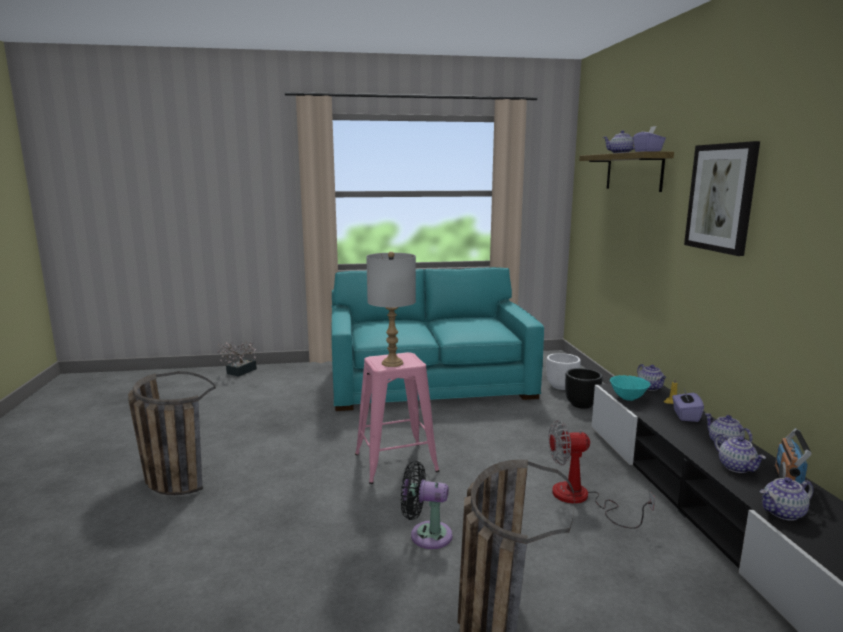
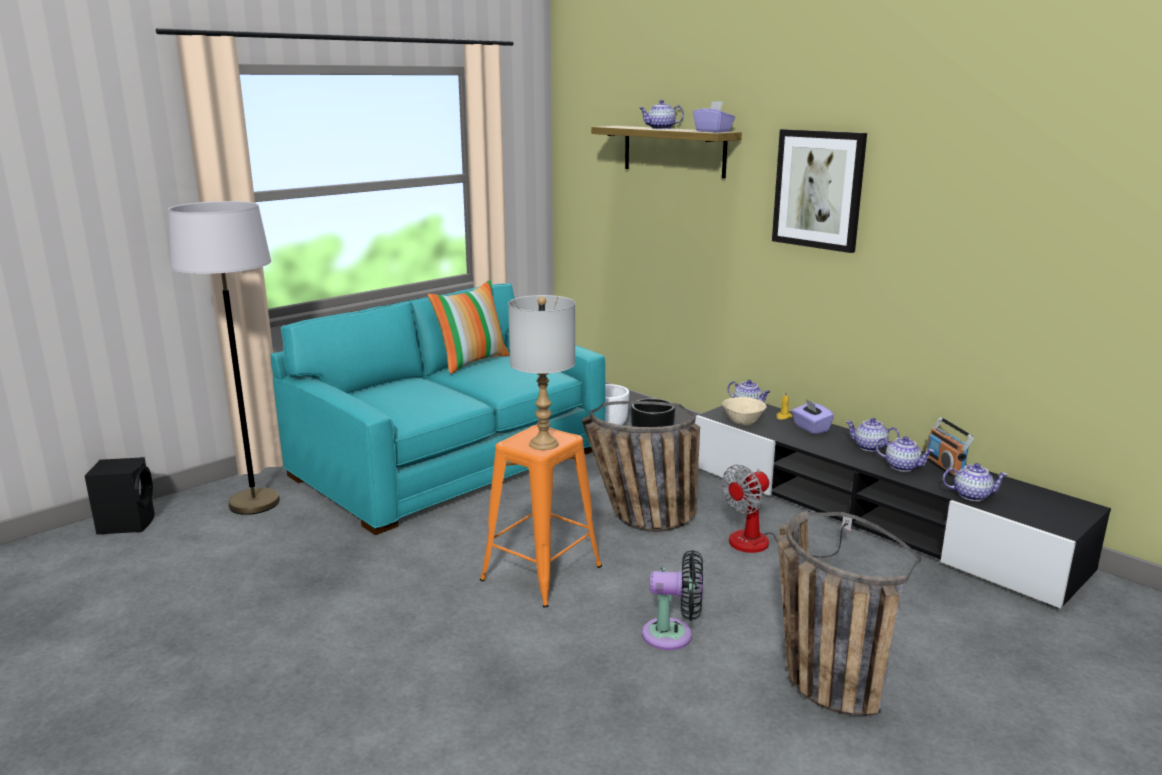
camera: 35 degrees left, 5 degrees up
(169, 477) = (259, 703): basket -> basket (636, 519)
(239, 372) = (128, 523): potted plant -> black speaker
(302, 378) = (254, 503): none -> grey floor lamp
(396, 463) = (541, 573): pink stool -> orange stool
(426, 535) = (673, 635): black fan -> black fan turned 150 degrees counterclockwise
(461, 317) = (472, 361): none -> pillow
(628, 397) = (743, 422): turquoise bowl -> beige bowl
(783, 513) = (972, 495): teapot -> teapot turned 120 degrees counterclockwise

